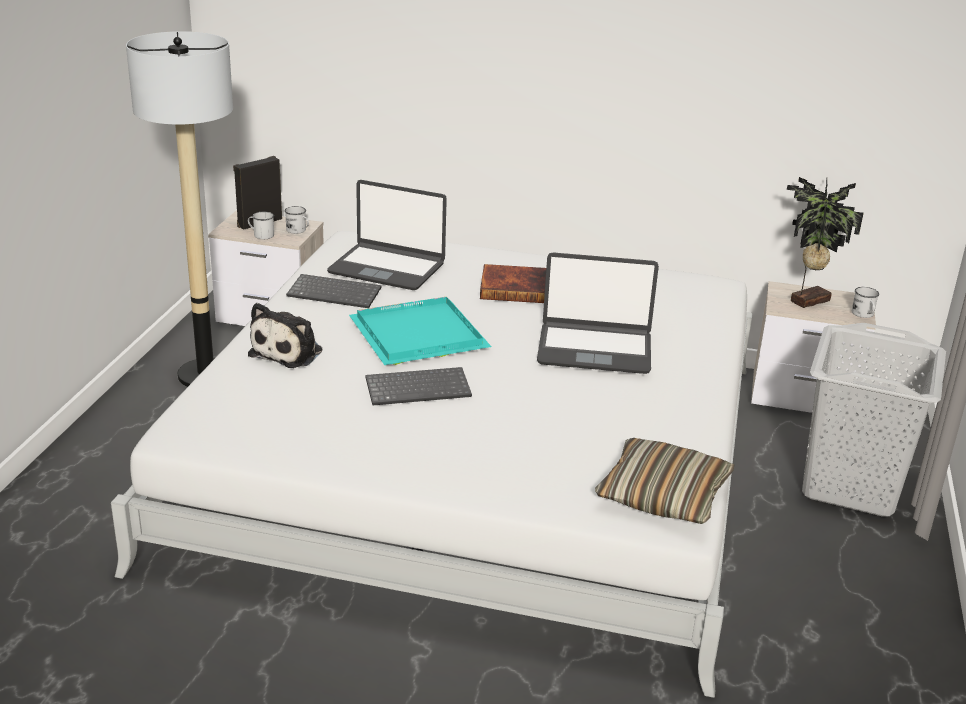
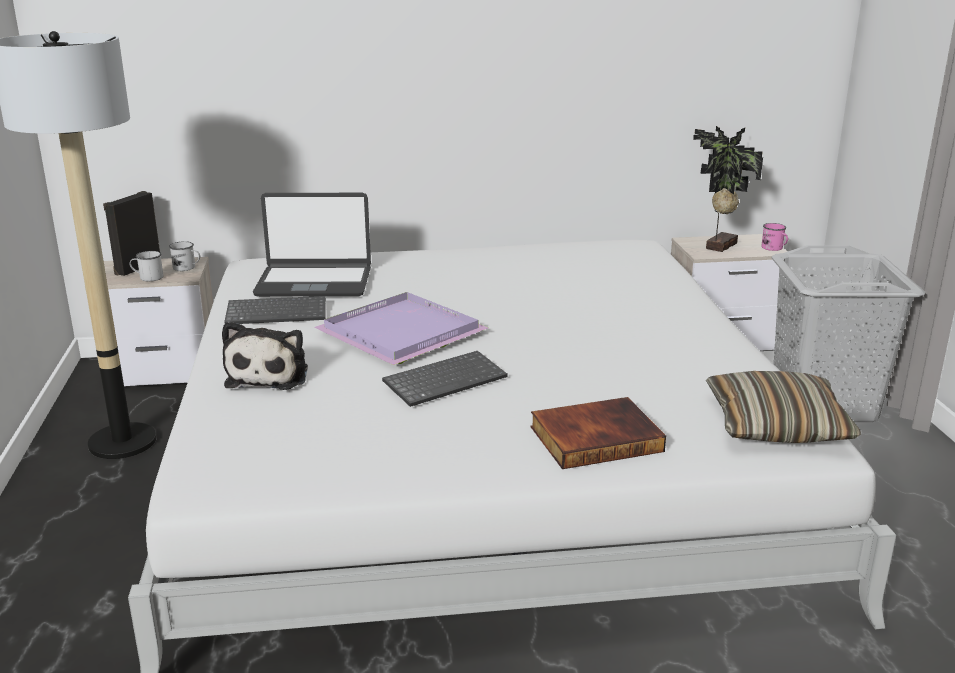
camera: 20 degrees left, 5 degrees down
(417, 336) = (401, 334): turquoise tray -> purple tray
(518, 288) = (463, 276): book -> book (595, 437)
(594, 349) = (584, 313): laptop -> none
(864, 315) = (774, 248): white mug -> pink mug

